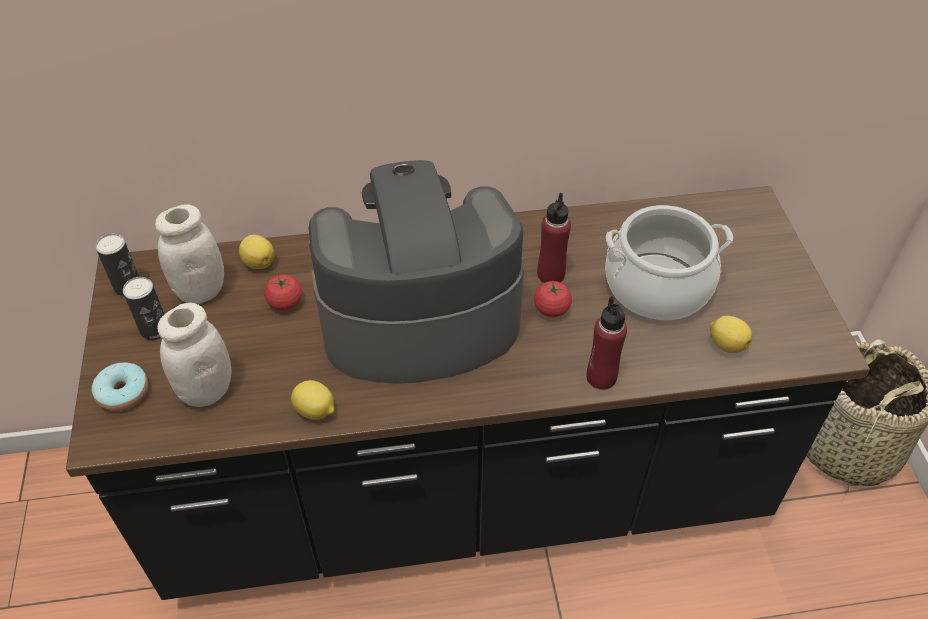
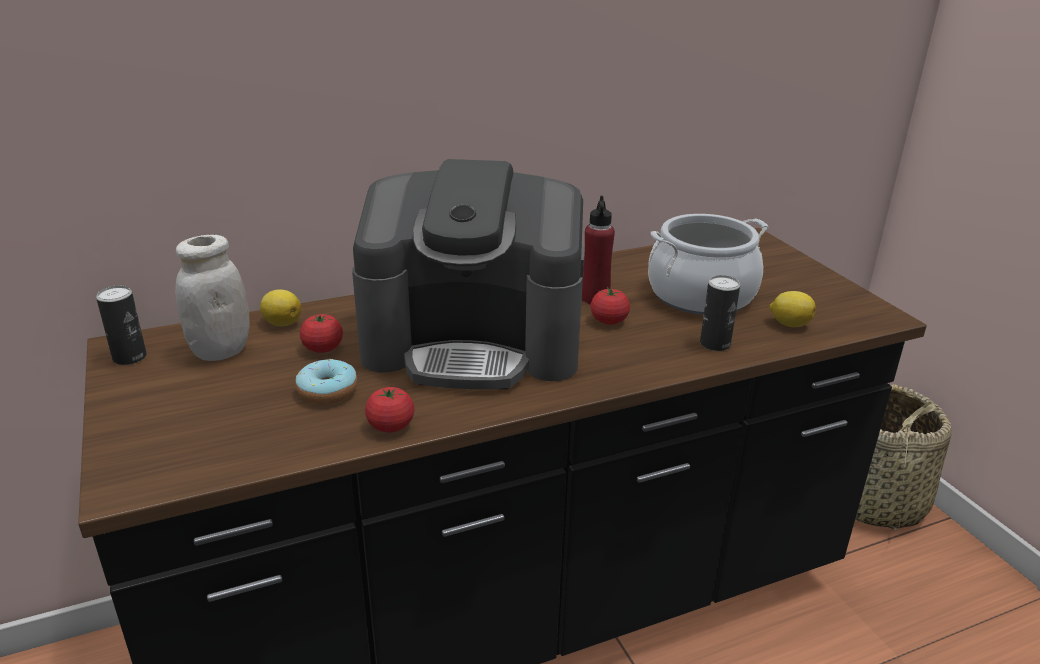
camera: 15 degrees left, 20 degrees down
(123, 392) = (144, 443): donut -> donut (327, 392)
(154, 330) = (172, 387): can -> can (715, 344)
(206, 390) = (251, 427): white jar -> none
(315, 411) = (391, 426): lemon -> tomato
(418, 317) = (474, 342): coffee machine -> coffee machine turned 150 degrees counterclockwise
(601, 377) = (686, 360): red bottle -> none

